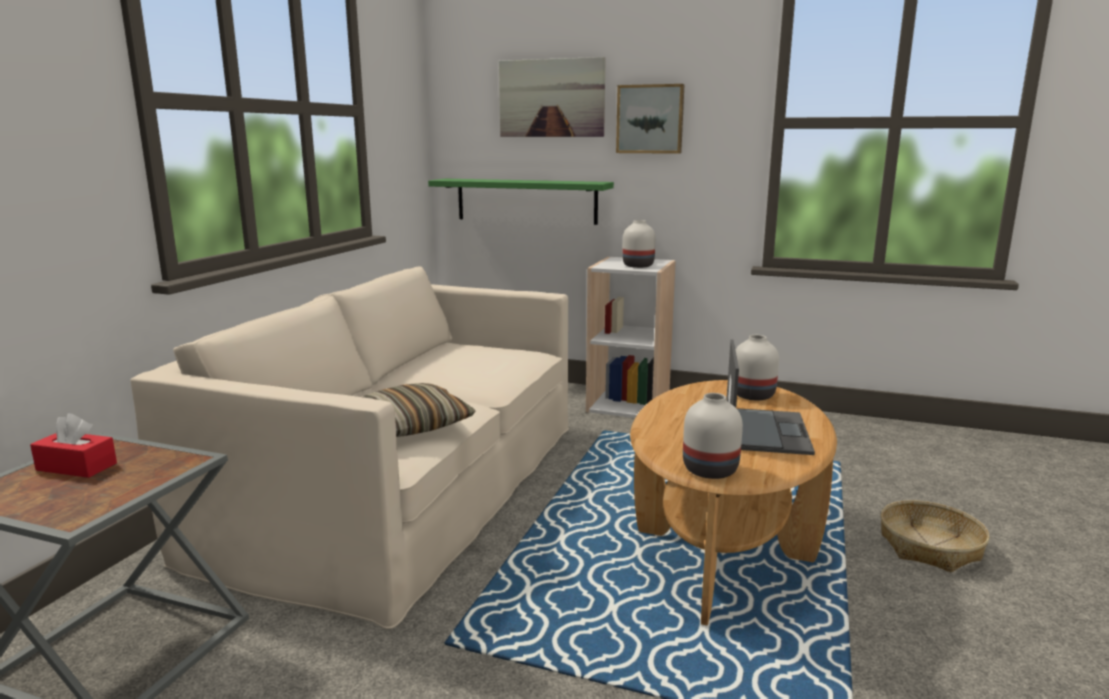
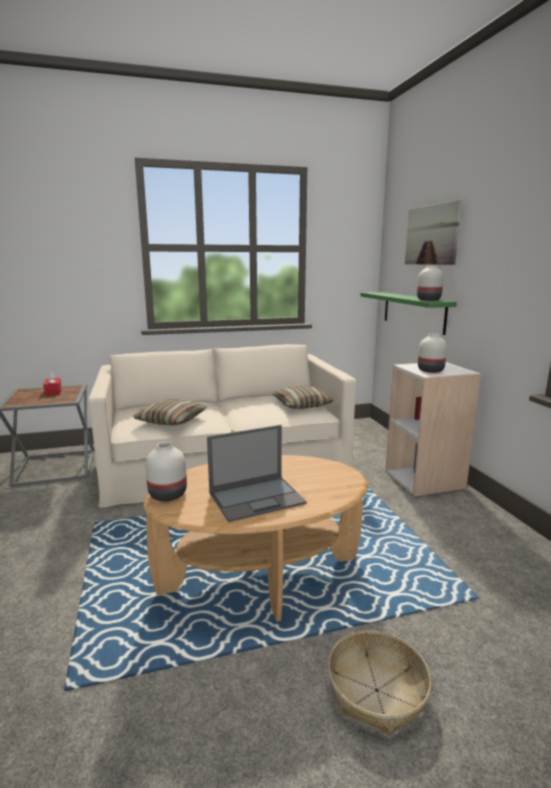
camera: 55 degrees right, 0 degrees up
(494, 352) = (302, 405): none -> pillow
(650, 119) = (482, 250): picture -> none
(752, 395) = (326, 480): white vase -> white vase (428, 300)

